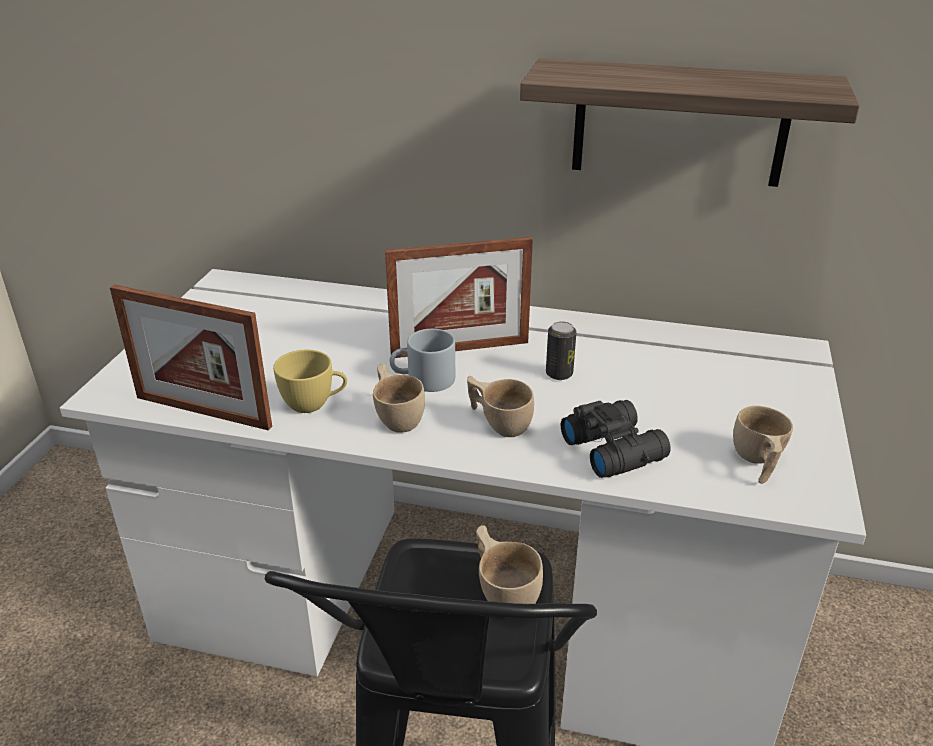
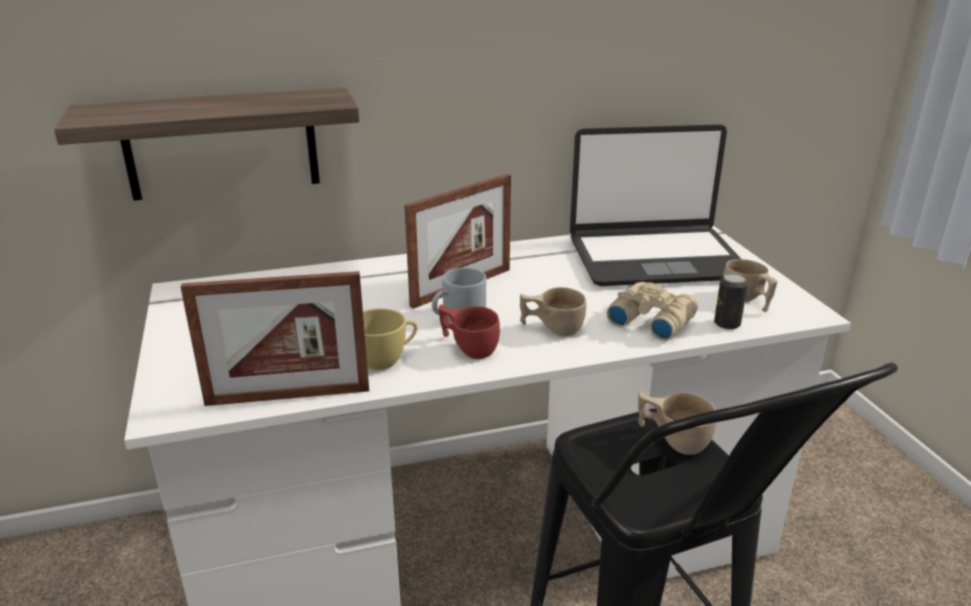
camera: 30 degrees left, 5 degrees down
(397, 416) = (468, 347): beige cup -> red cup
(559, 374) = (557, 284): can -> can (727, 324)
(613, 448) = (650, 320): black binoculars -> beige binoculars
(679, 123) = (585, 65): shelf -> shelf (221, 144)
(705, 374) = (655, 258): none -> laptop

